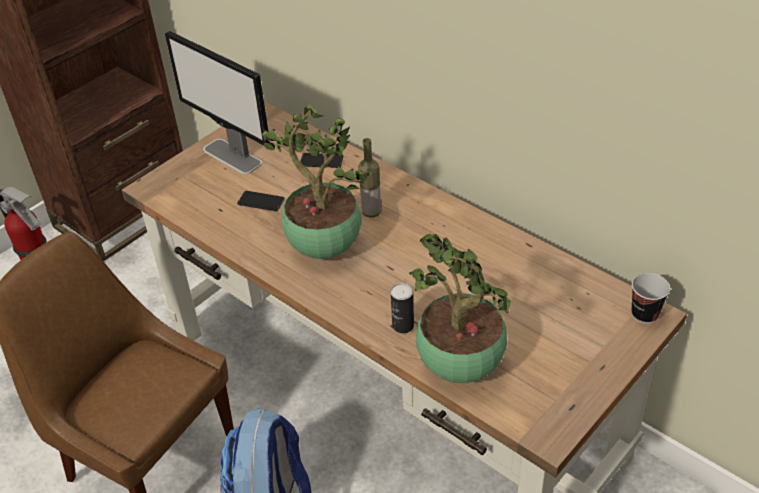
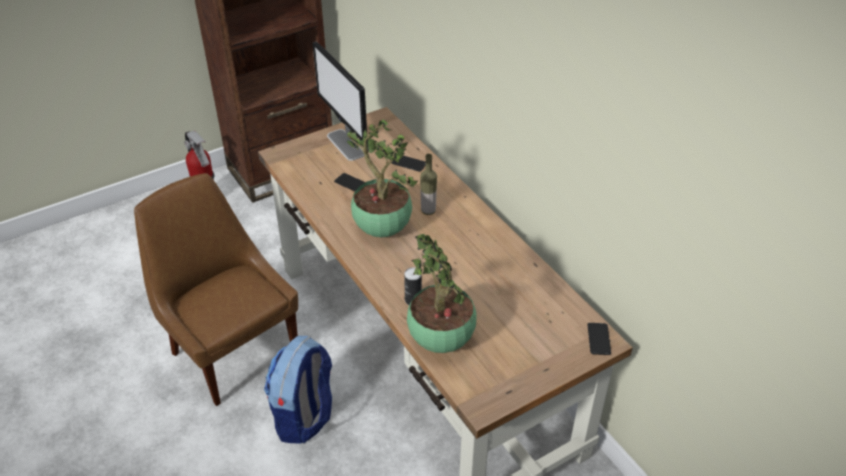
camera: 15 degrees right, 0 degrees up
(644, 314) = (598, 339): cup -> phone

